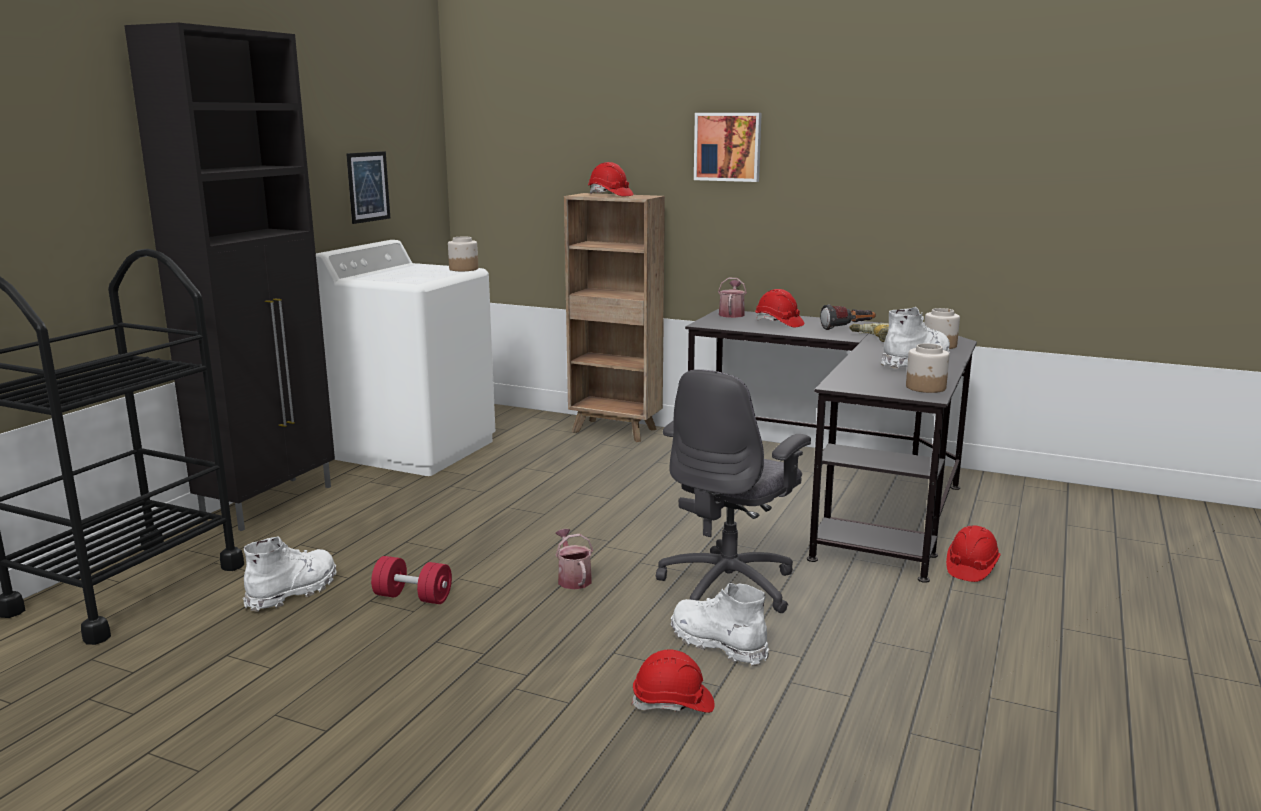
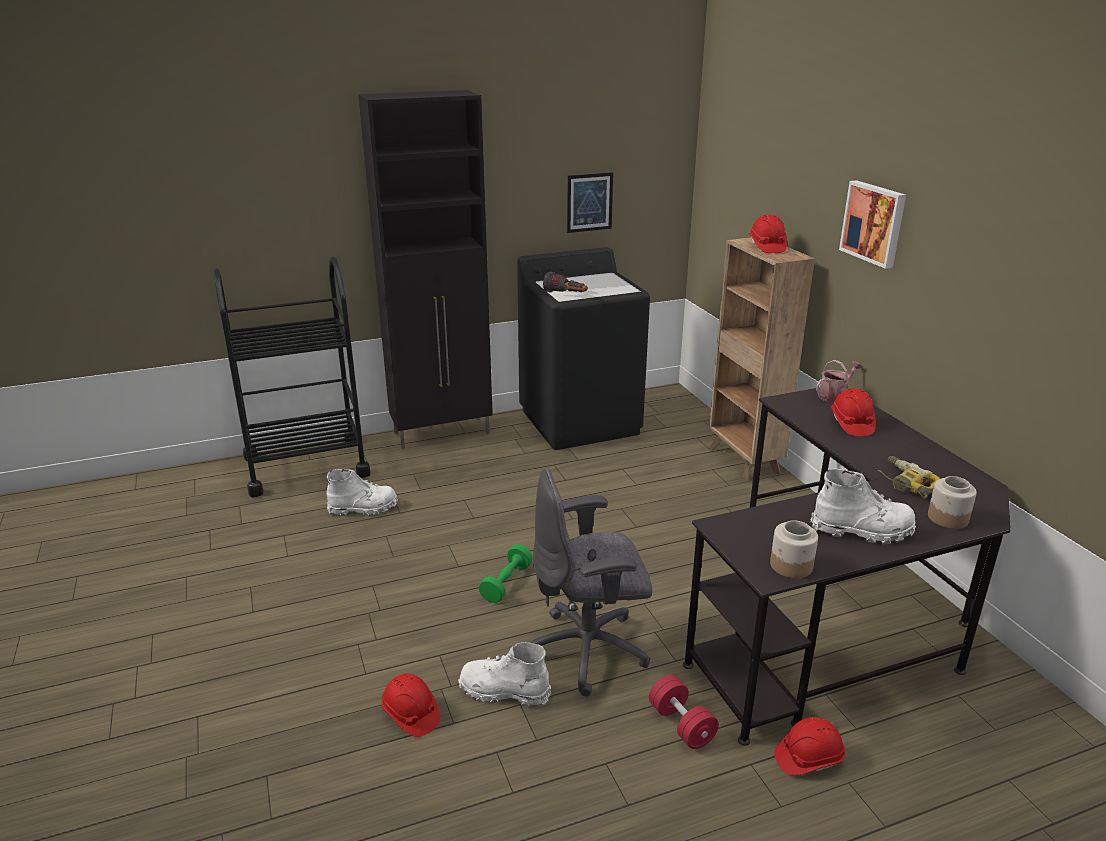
camera: 45 degrees right, 10 degrees up
(413, 597) = (407, 546): red dumbbell -> red dumbbell (681, 724)
(416, 449) = (580, 421): white washing machine -> black washing machine
(463, 269) = (628, 289): jar -> none
(573, 578) = (506, 583): watering can -> green dumbbell
(718, 644) = (504, 691): white boot -> white boot turned 75 degrees counterclockwise
(848, 328) = (904, 456): flashlight -> flashlight (566, 295)

